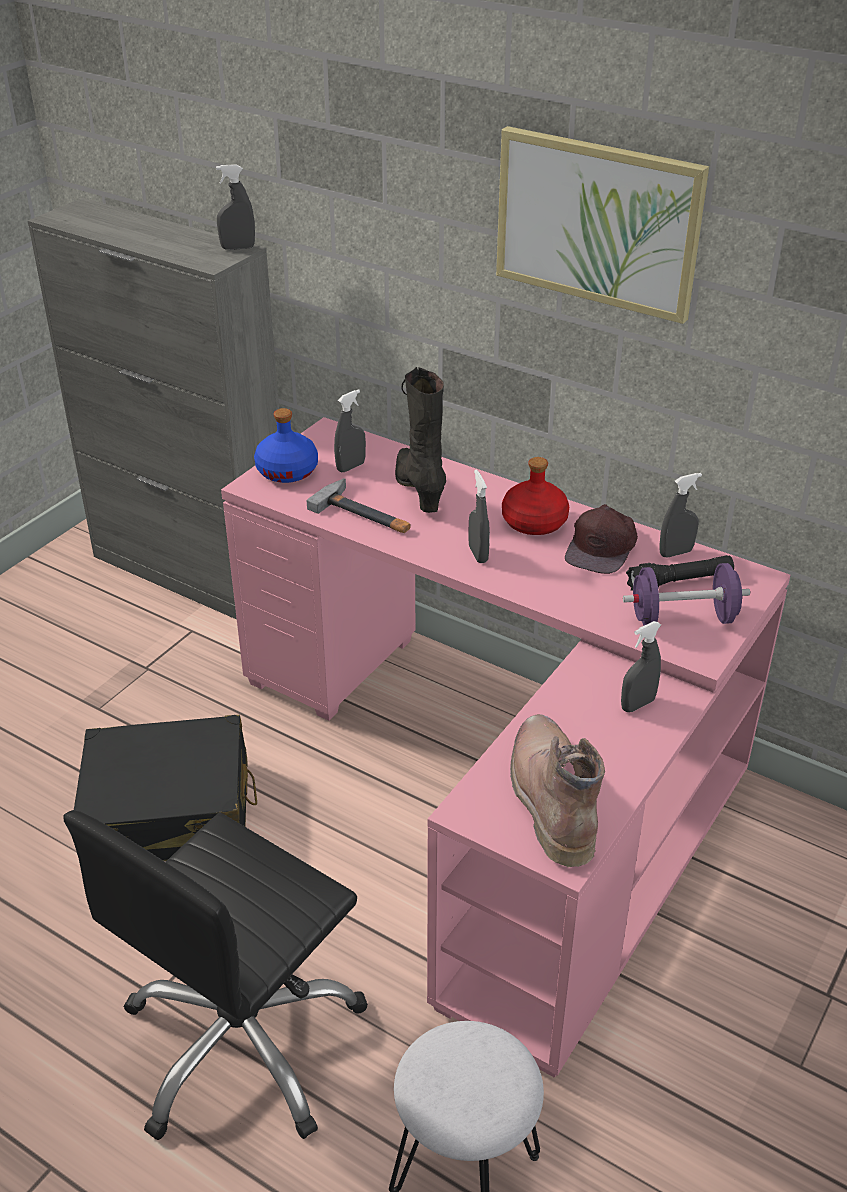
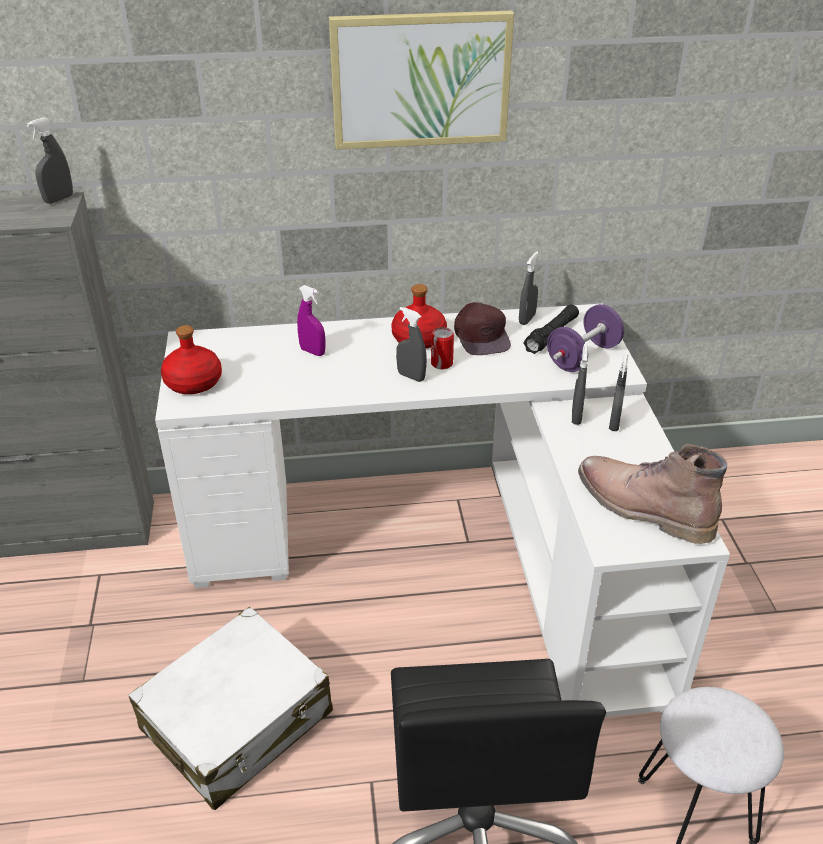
camera: 40 degrees left, 0 degrees up
(169, 813) = (238, 721): black suitcase -> white suitcase
(287, 471) = (193, 382): blue bottle -> red bottle
(351, 467) = (240, 358): grey spray bottle -> grey spray bottle (576, 416)
(365, 514) = (296, 386): hammer -> none
(419, 489) = (312, 352): black boot -> purple spray bottle
(502, 781) = (447, 550): pink desk -> white desk
(524, 556) = (441, 363): none -> can

